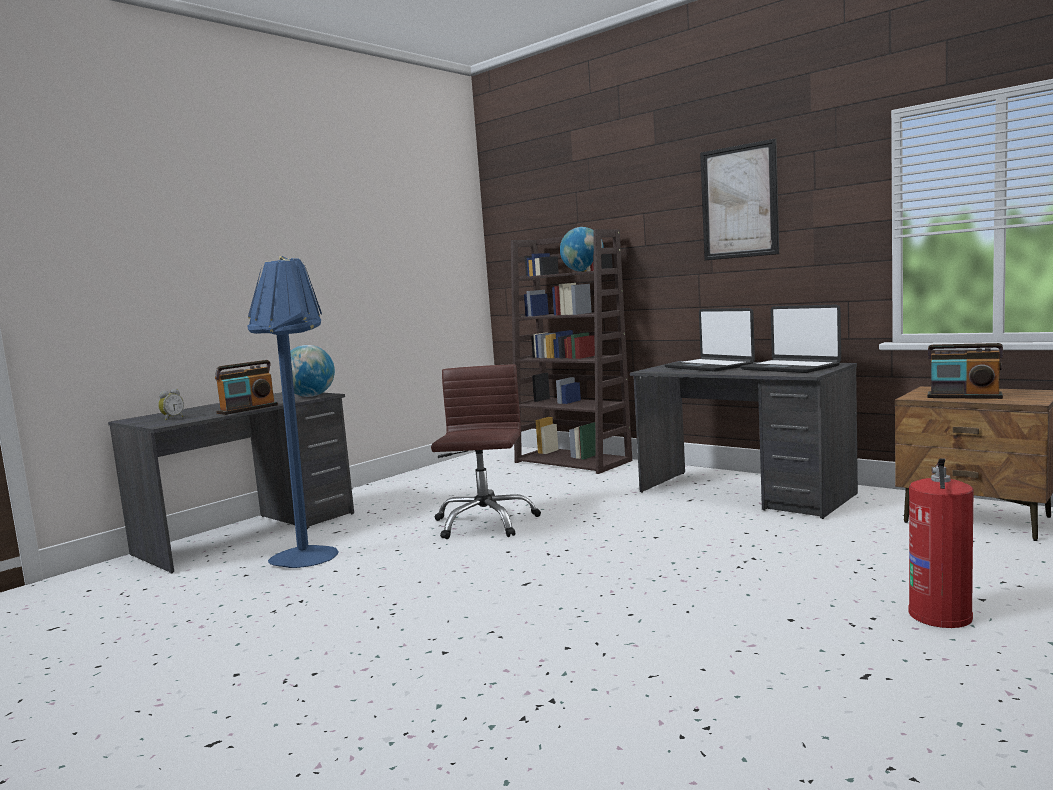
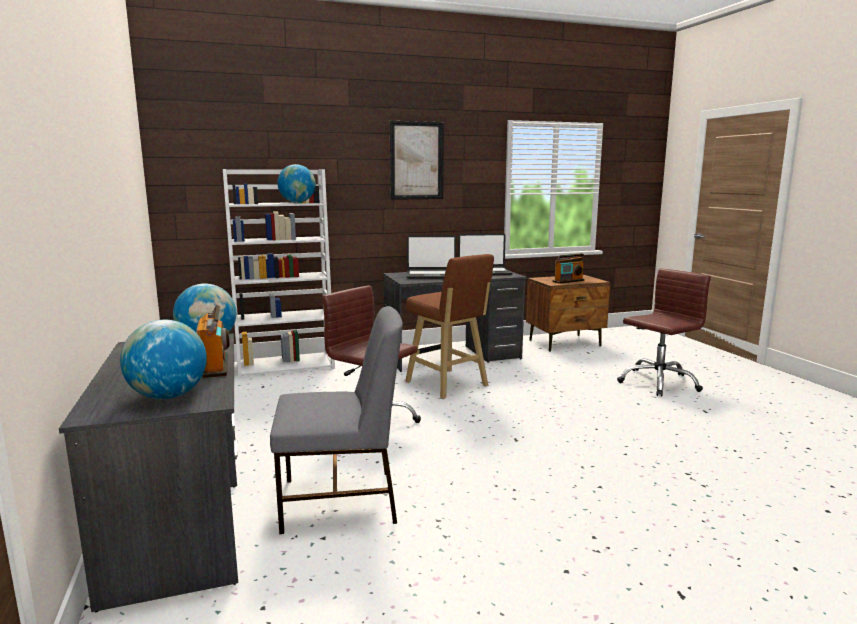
camera: 60 degrees left, 5 degrees up
(172, 418) = (168, 396): alarm clock -> globe
(310, 562) = (341, 501): blue floor lamp -> grey chair
(574, 461) = (286, 365): brown bookcase -> white bookcase
(640, 517) = (448, 385): none -> brown stool
(940, 614) = (658, 382): fire extinguisher -> brown office chair

